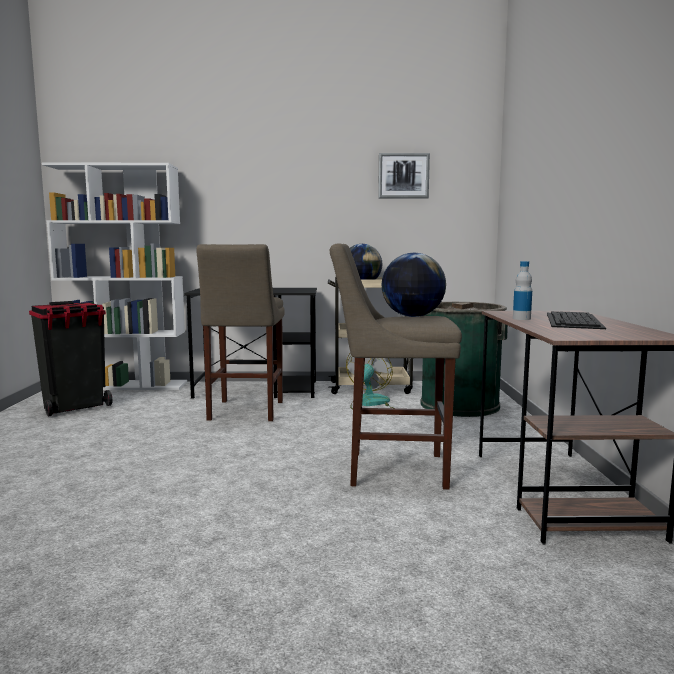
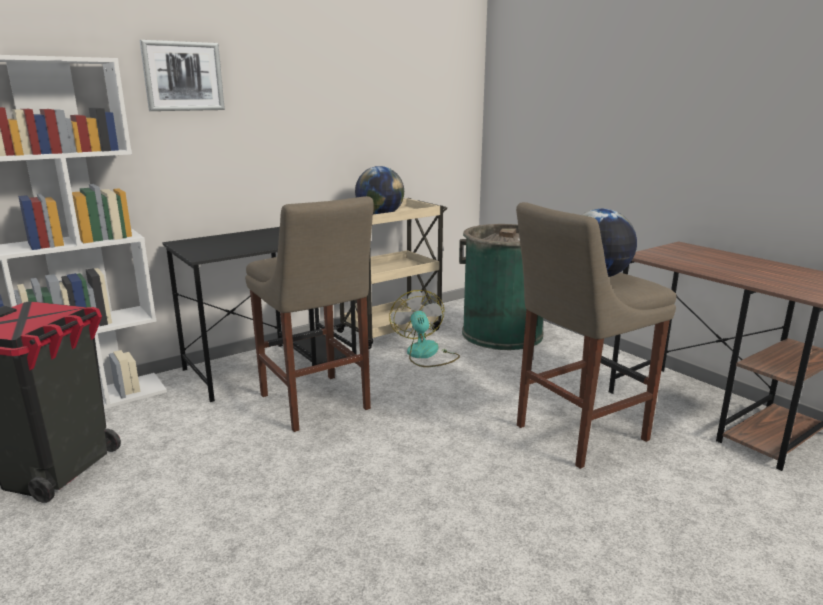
camera: 35 degrees left, 10 degrees up
(403, 176) = (399, 77): picture -> picture (183, 76)
(521, 318) = (695, 267): bottle -> none
(574, 320) = (733, 263): keyboard -> none

